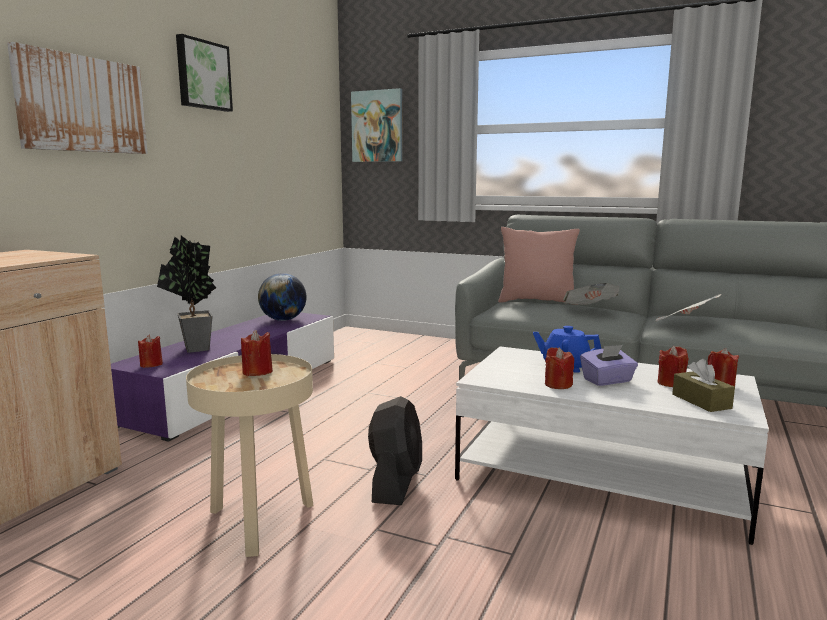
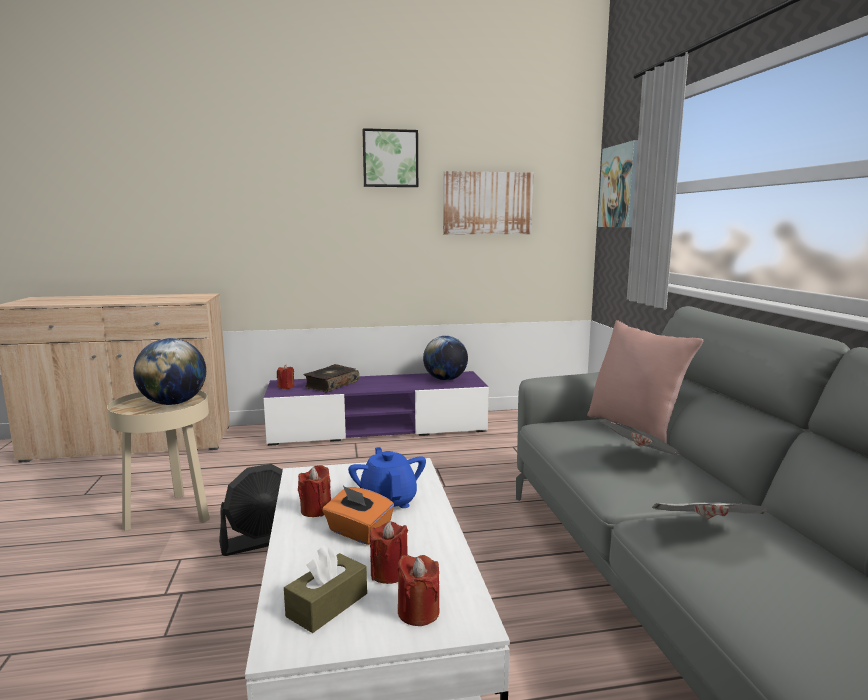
camera: 55 degrees right, 0 degrees up
(82, 104) = (270, 195): picture -> picture (487, 203)
(195, 350) = (331, 385): potted plant -> book
(257, 372) = (173, 403): red candle -> globe
(607, 381) = (358, 532): purple tissue box -> orange tissue box

